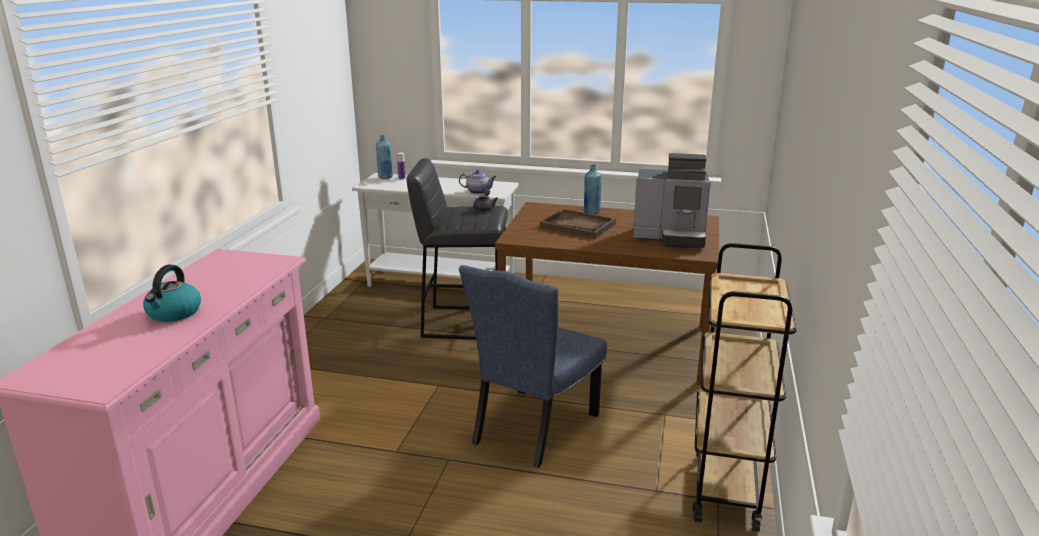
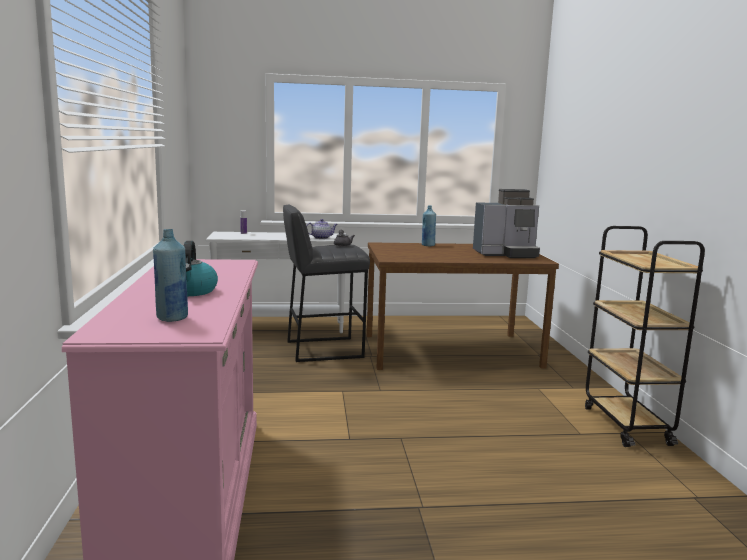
camera: 20 degrees left, 10 degrees down
(385, 177) = (228, 233): blue bottle -> blue bottle (172, 318)
(534, 426) = (448, 407): blue chair -> none
(578, 226) = (429, 251): brown tray -> none

